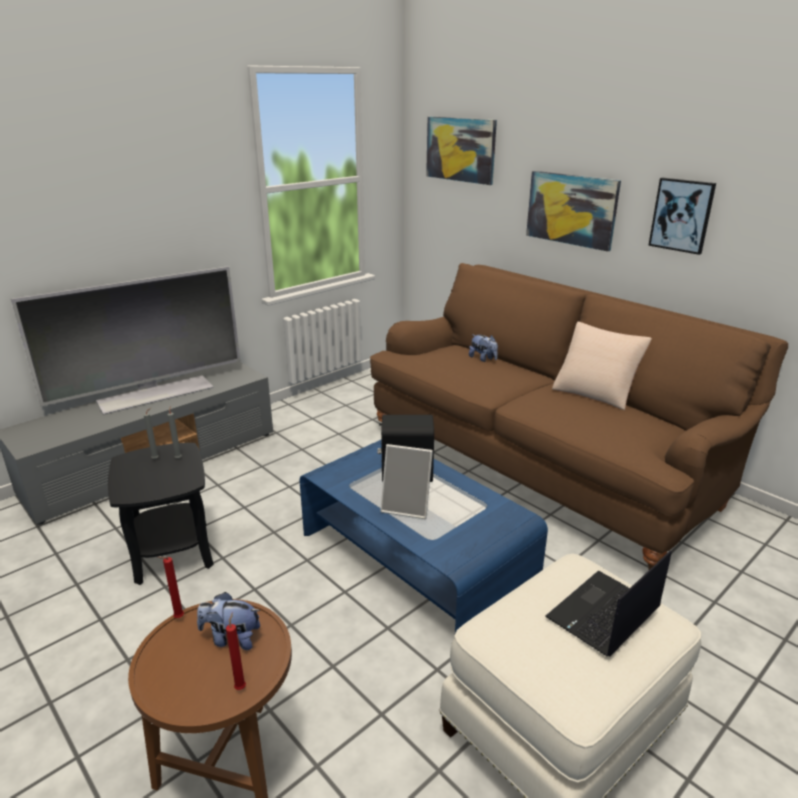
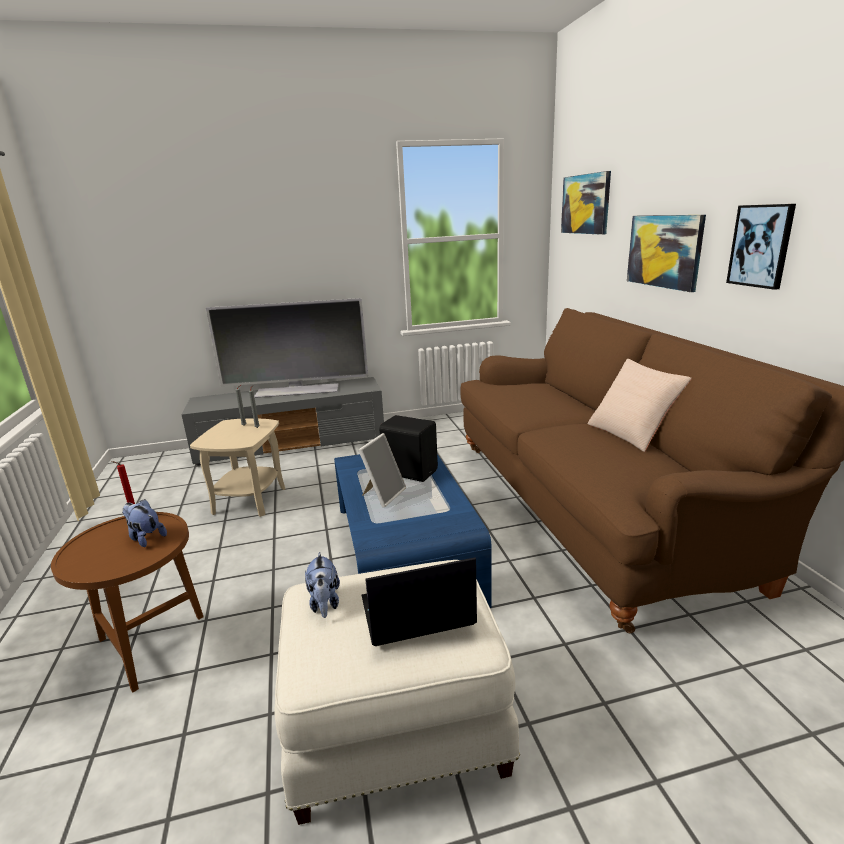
camera: 30 degrees right, 5 degrees down
(171, 552) = (249, 500): black side table -> beige side table
(241, 687) = (113, 567): red candle -> none
(407, 506) = (383, 495): picture frame -> picture frame turned 105 degrees counterclockwise
(483, 359) = (551, 394): plush toy -> plush toy (324, 603)

